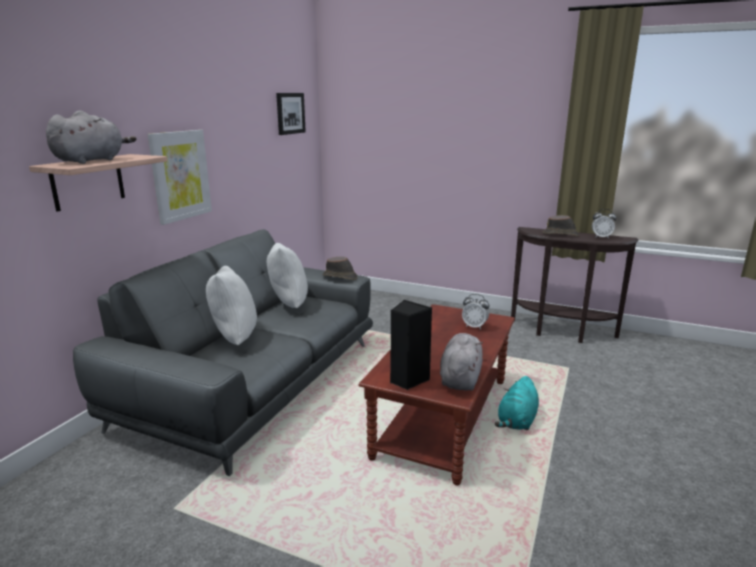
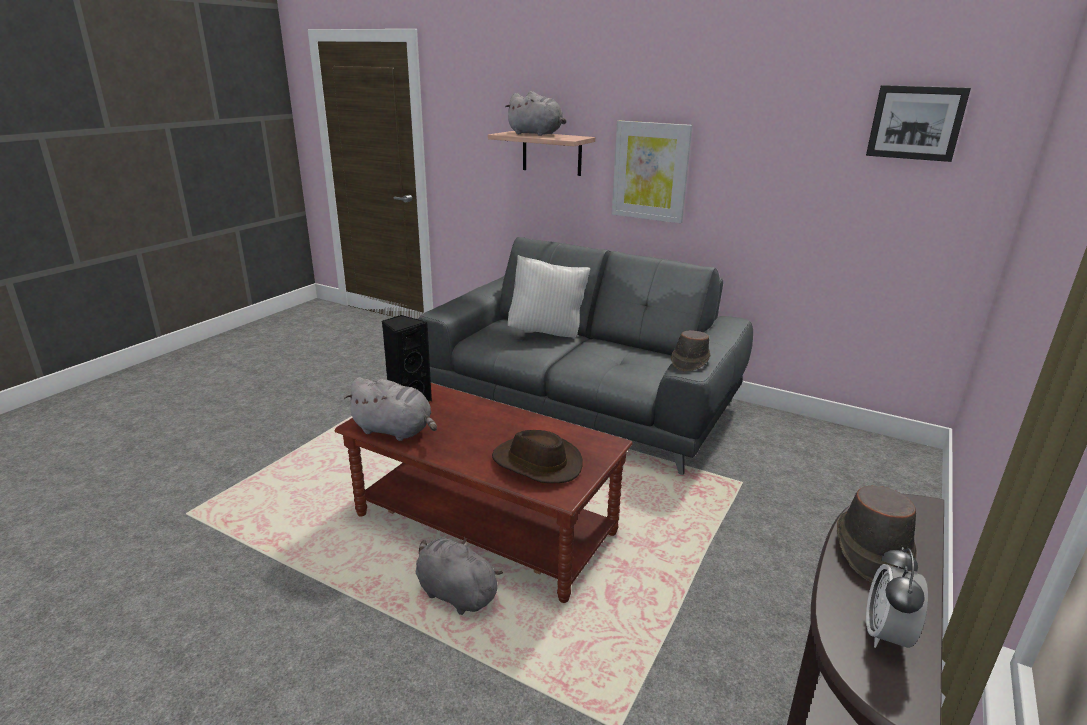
camera: 95 degrees right, 5 degrees up
(287, 304) = (639, 353): white pillow -> none
(474, 326) = (536, 463): alarm clock -> brown hat
(517, 421) = (454, 593): turquoise plush toy -> grey plush toy

